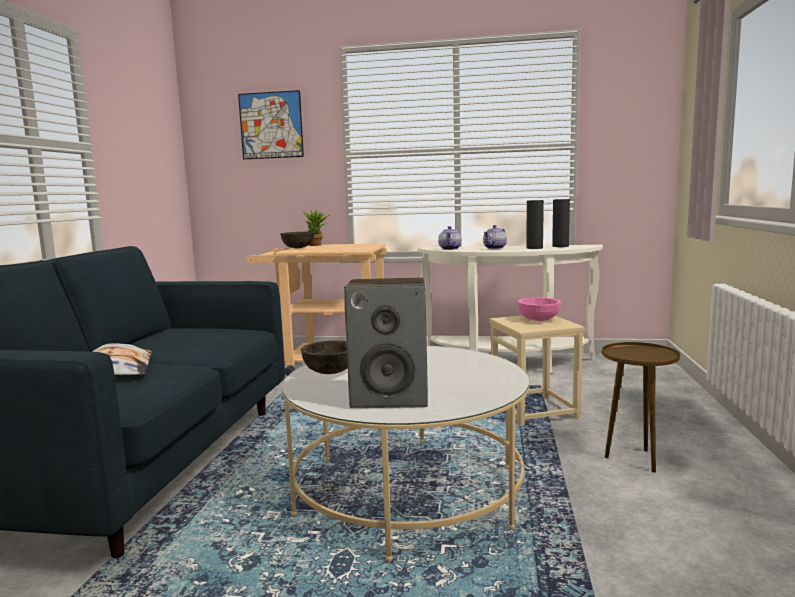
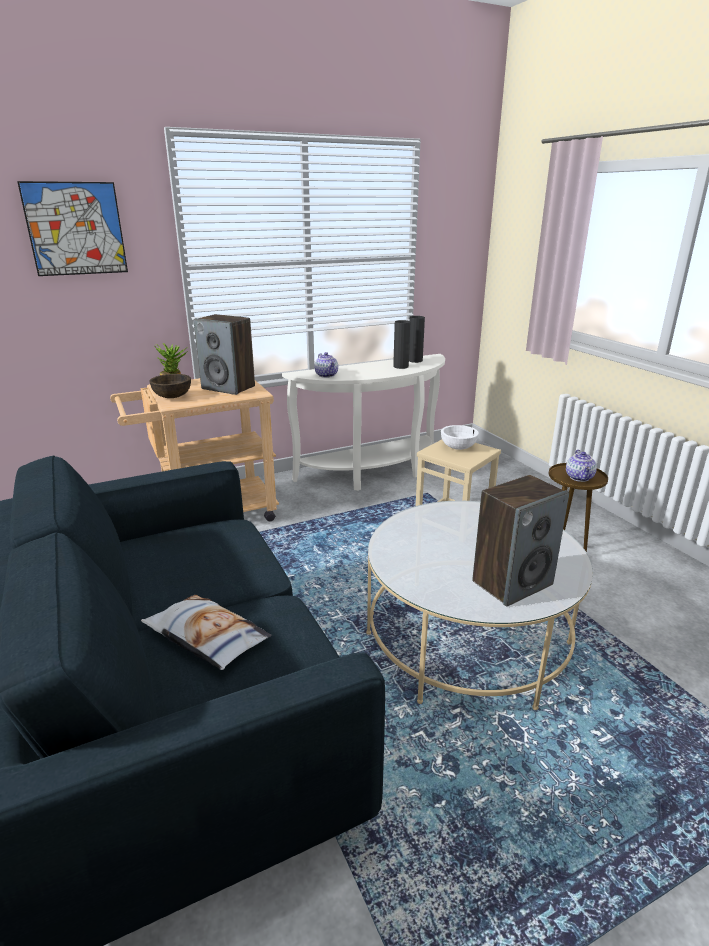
camera: 35 degrees left, 15 degrees up
(330, 372) = (412, 564): brown bowl -> none
(349, 247) = (229, 387): none -> speaker
(495, 248) = (367, 370): teapot -> teapot (580, 478)
(538, 320) = (458, 447): pink bowl -> white bowl

